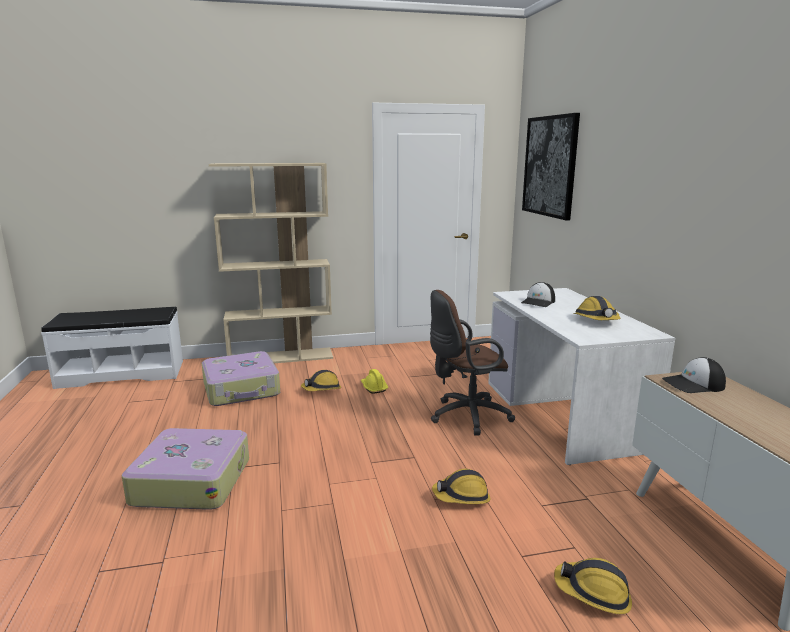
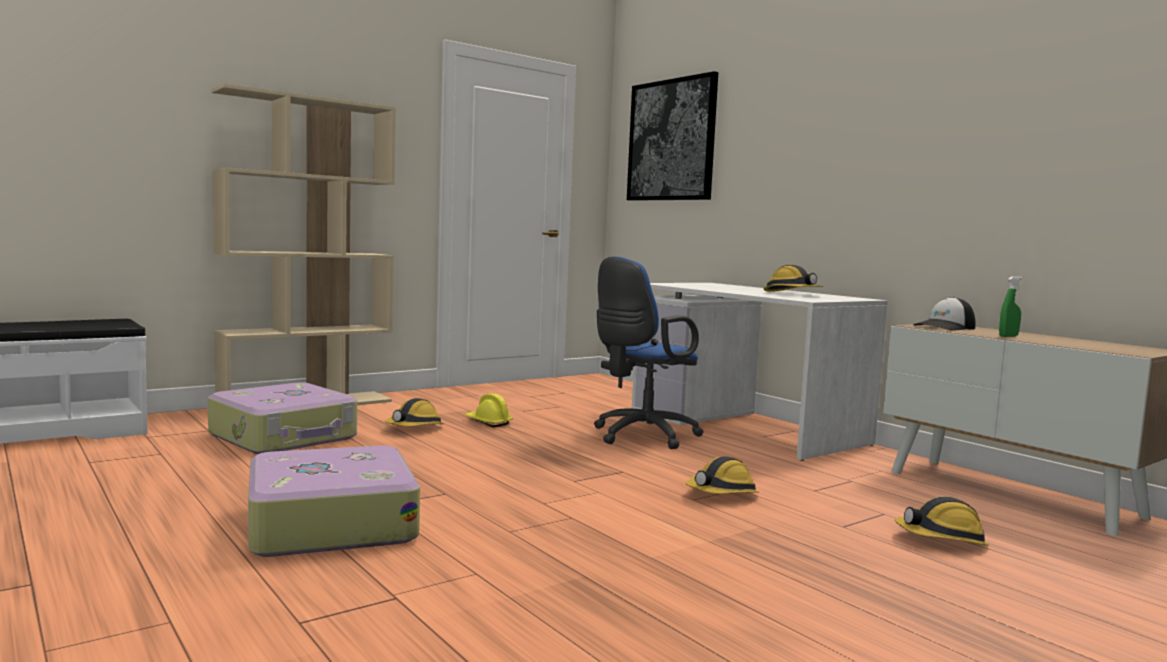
camera: 25 degrees left, 10 degrees down
(466, 416) = (640, 436): brown office chair -> blue office chair
(538, 302) = (705, 287): cap -> none
(734, 412) = (1008, 336): none -> green spray bottle

